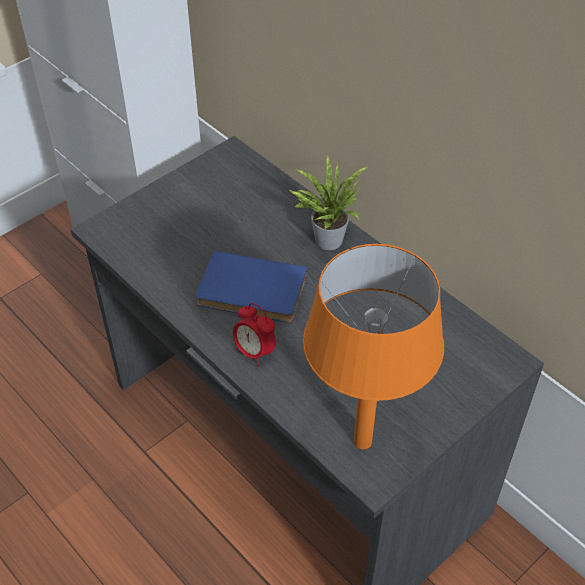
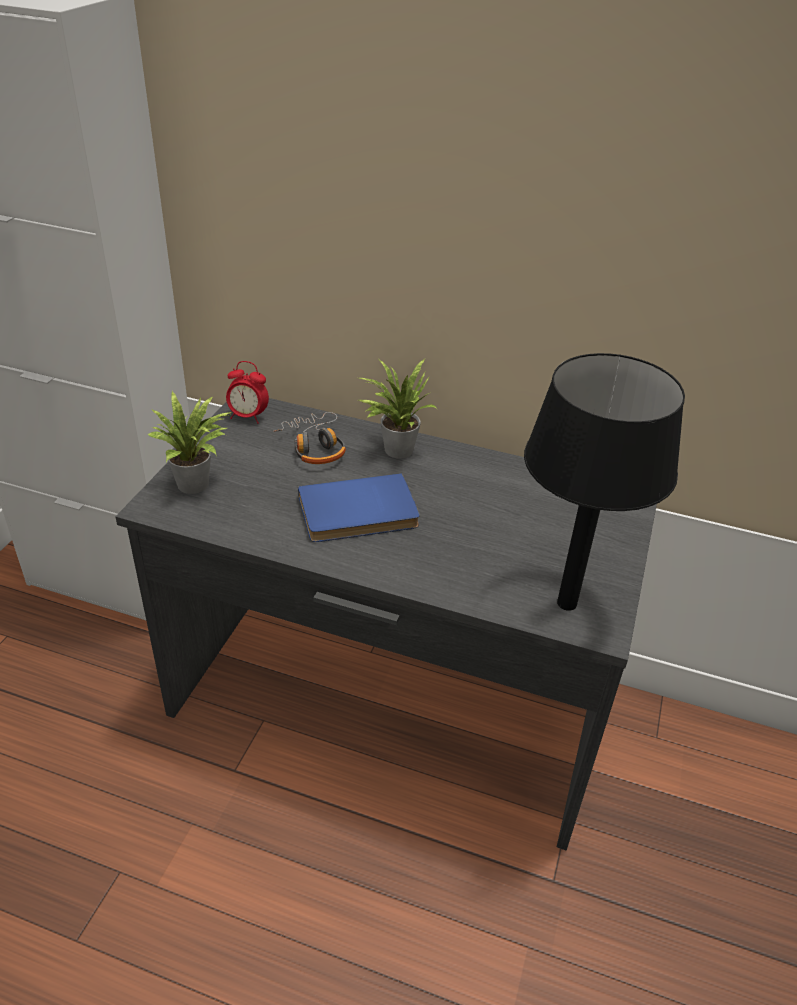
camera: 30 degrees left, 10 degrees down
(145, 220) = (197, 484): none -> potted plant
(254, 352) = (403, 564): alarm clock -> alarm clock (248, 417)
(260, 213) = (314, 446): none -> headphones
(363, 442) = (568, 603): orange table lamp -> black table lamp

